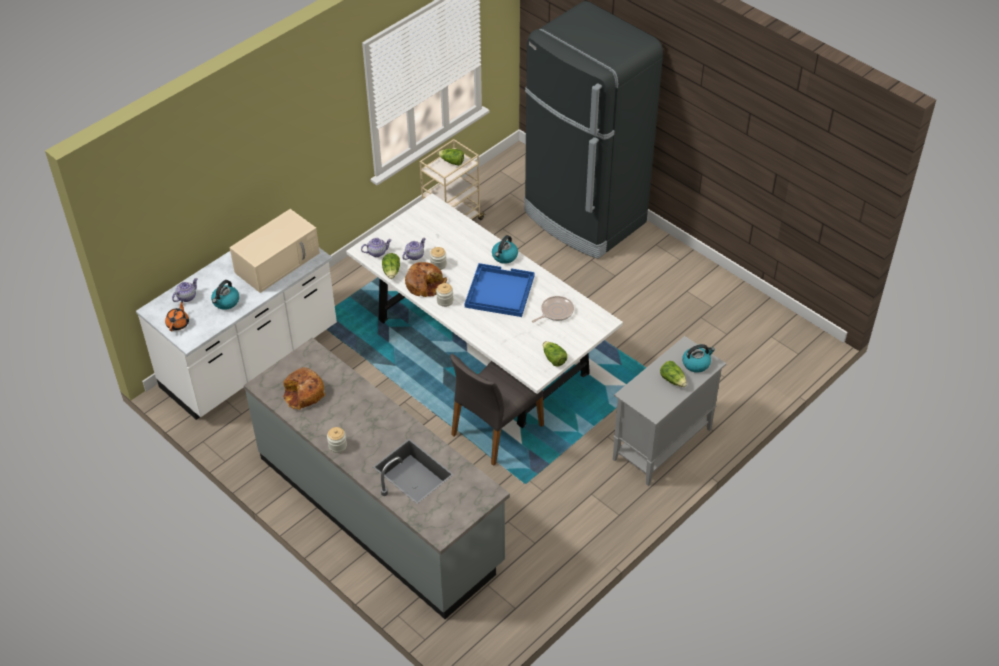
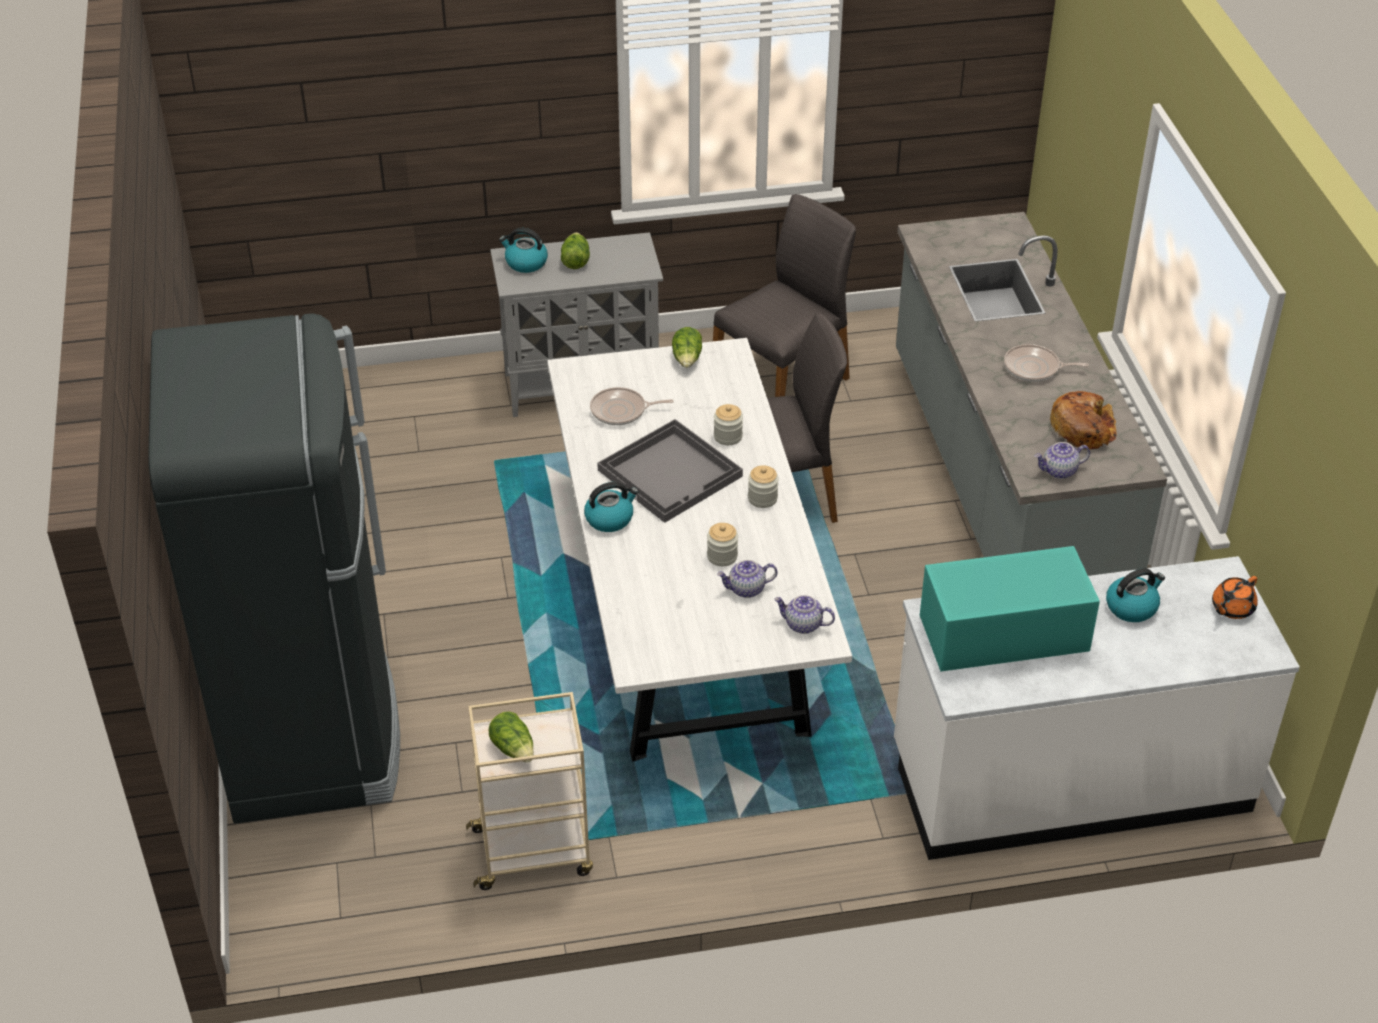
camera: 145 degrees left, 5 degrees down
(186, 297) = (1196, 647): teapot -> teapot (1059, 471)
(278, 262) = (1001, 633): beige microwave -> turquoise microwave
(337, 446) = (1075, 352): jar -> jar (728, 436)
(353, 421) = (1034, 368): none -> frying pan
(392, 272) = (805, 581): lettuce -> none
(425, 284) = (770, 537): bread -> none
(499, 292) = (671, 473): blue tray -> grey tray
(557, 513) = (783, 381): none -> grey chair

